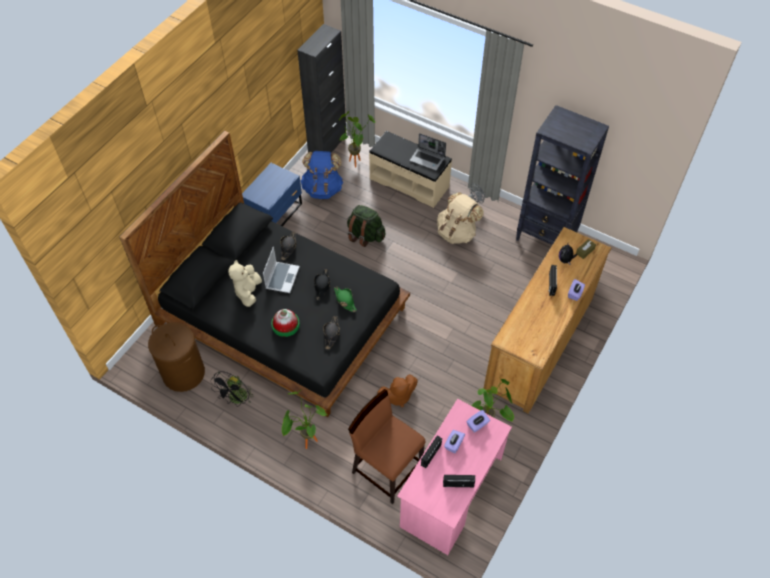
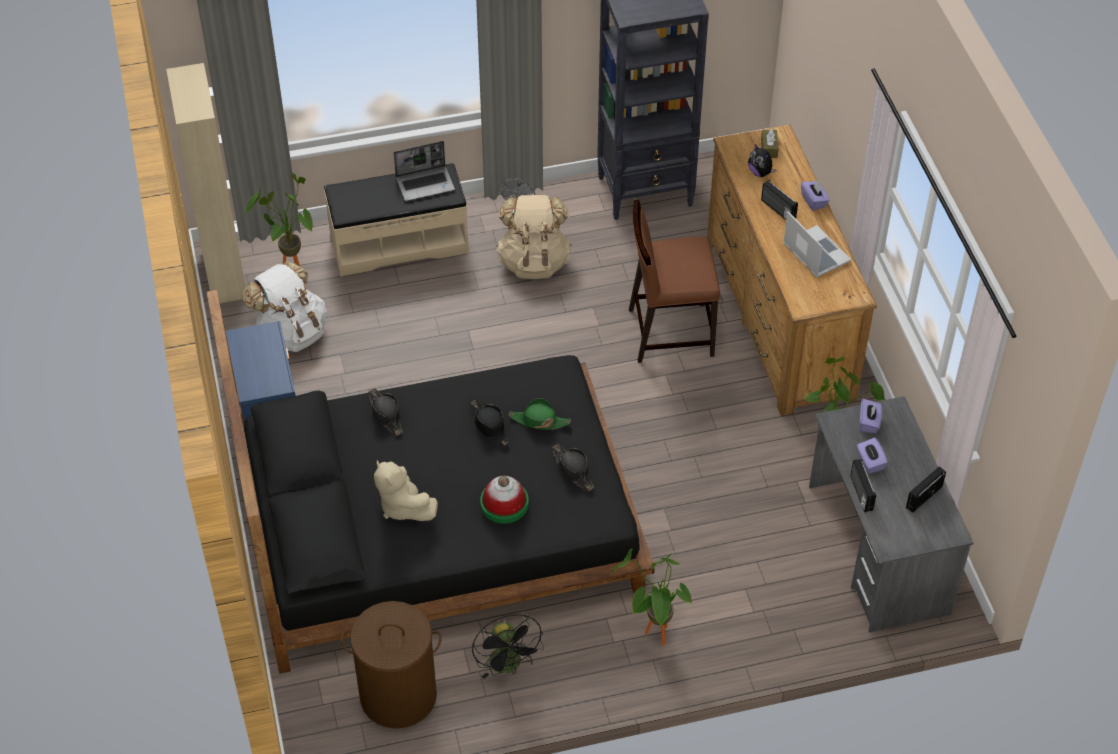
camera: 45 degrees left, 5 degrees down
(282, 277) = (425, 455): laptop -> laptop (815, 253)
(323, 189) = (291, 333): blue backpack -> white backpack
(327, 145) = (225, 273): black cabinet -> beige cabinet
(365, 235) = (423, 349): green backpack -> none
(387, 469) = (781, 586): brown chair -> brown chair (669, 332)
(397, 396) = (695, 500): brown plush toy -> none
(451, 492) = (877, 549): pink desk -> grey desk

